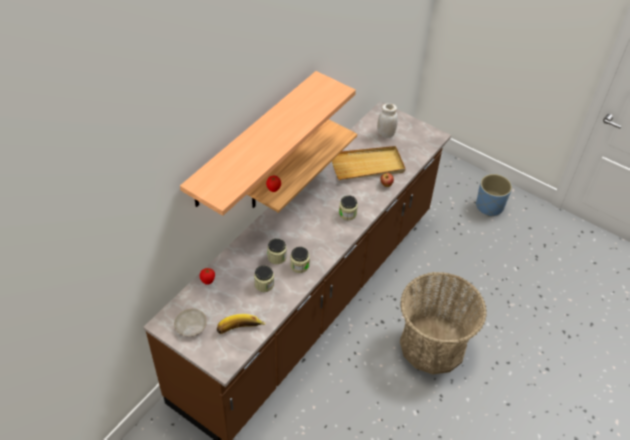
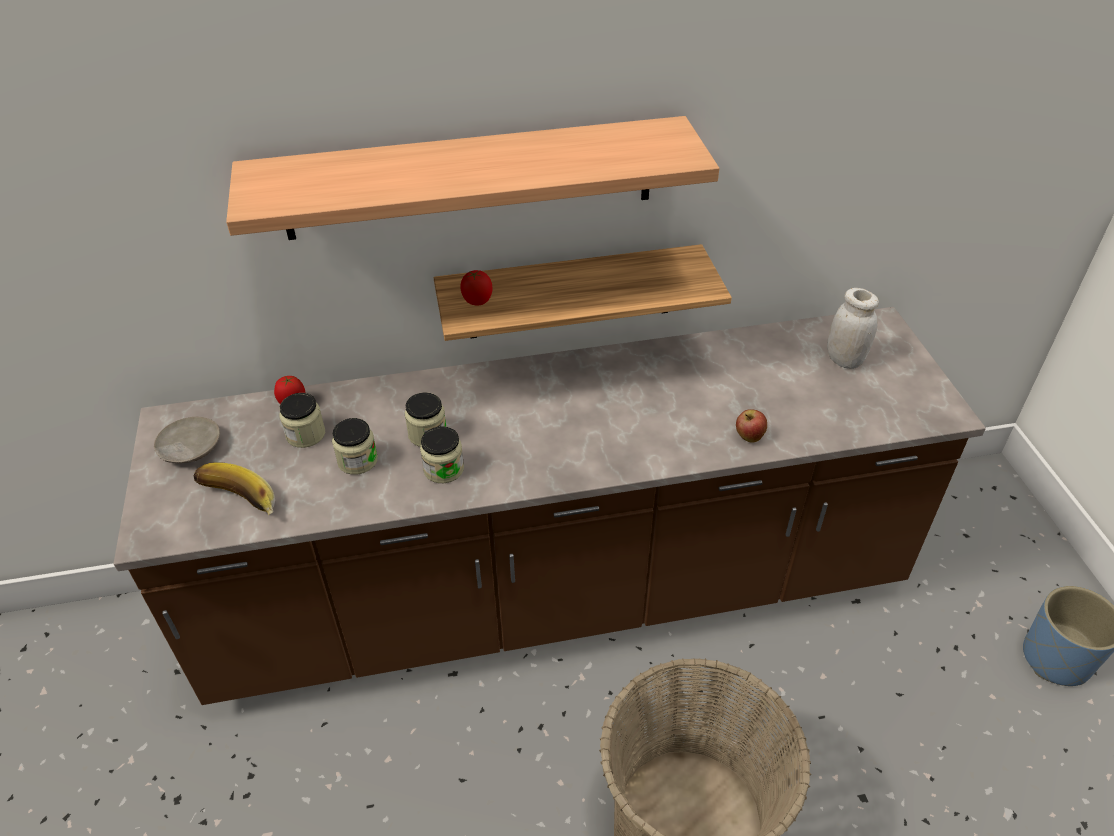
camera: 45 degrees right, 5 degrees down
(347, 214) = (622, 441): jar -> jar (305, 434)
(367, 165) = (750, 389): beige tray -> none

